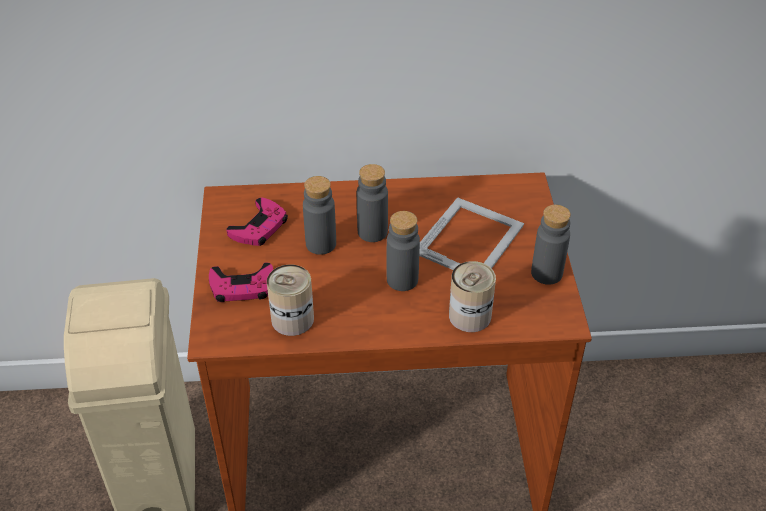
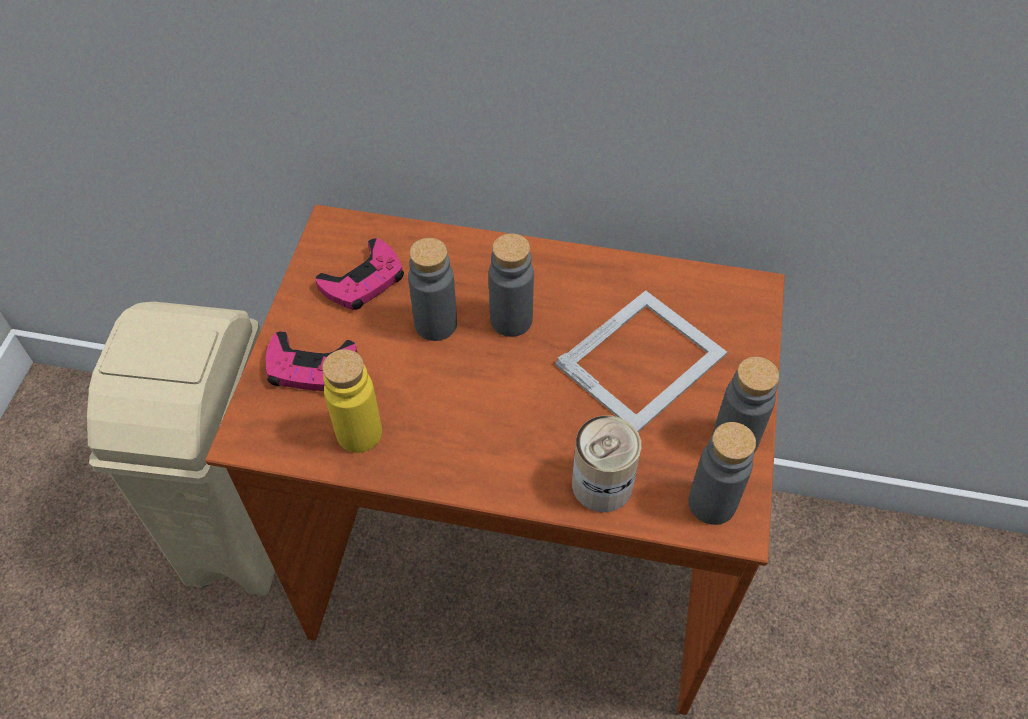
camera: 15 degrees right, 10 degrees up
(292, 319) = (359, 433): can -> yellow bottle
(402, 280) = (527, 404): grey bottle -> grey bottle (712, 503)

